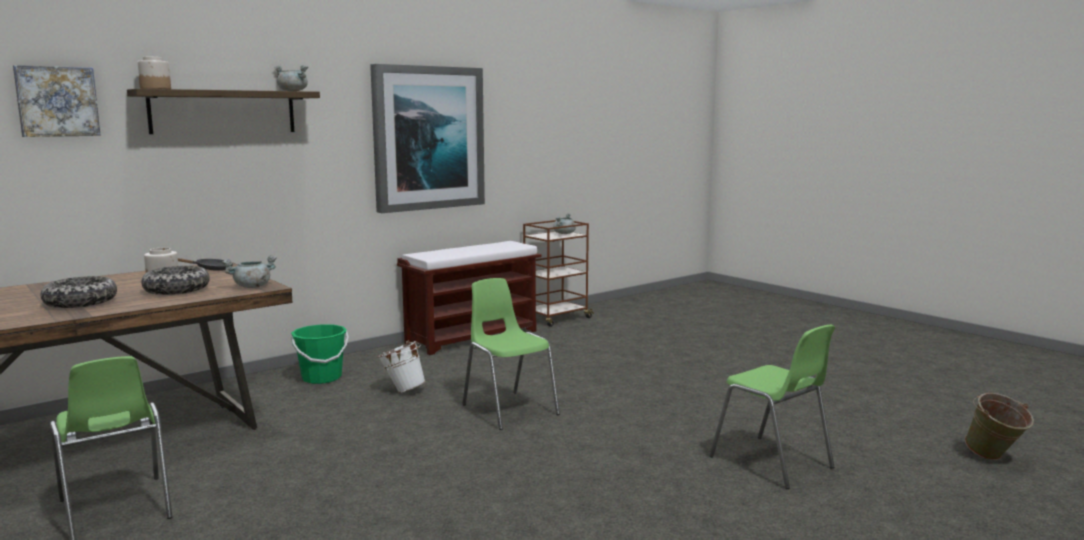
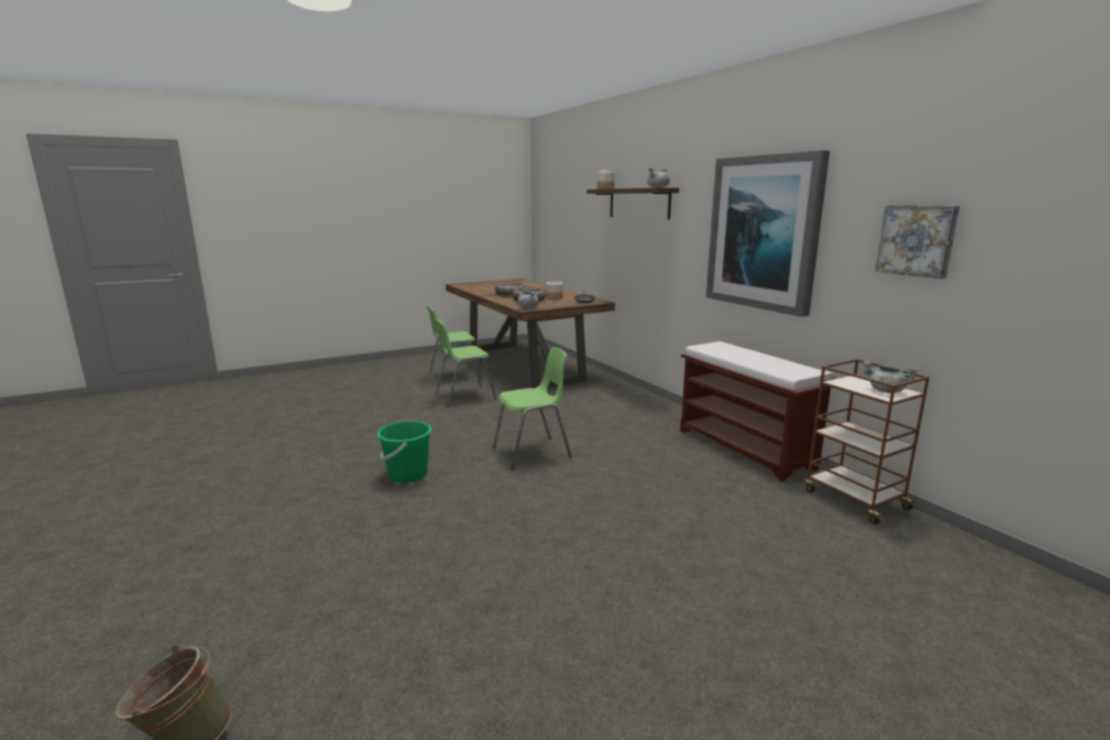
camera: 100 degrees right, 5 degrees up
(57, 101) = (586, 197): picture -> picture (917, 240)
(321, 378) = (622, 400): green bucket -> green bucket (407, 475)
(402, 390) = (588, 421): white bucket -> none
(772, 462) = (345, 549): green chair -> green chair (464, 397)

